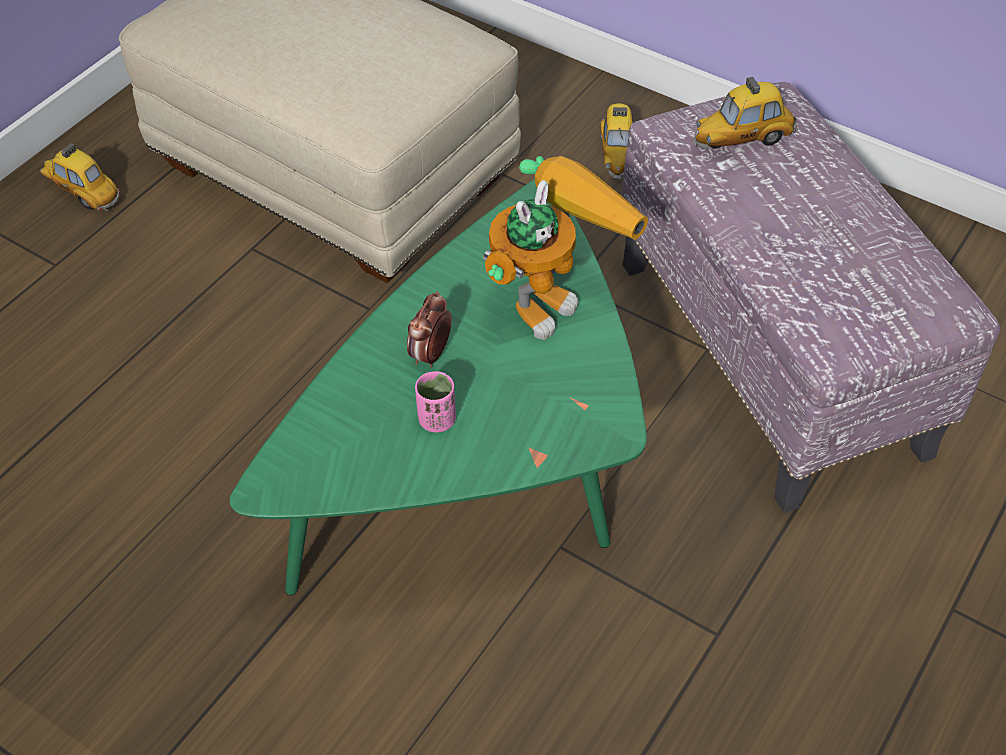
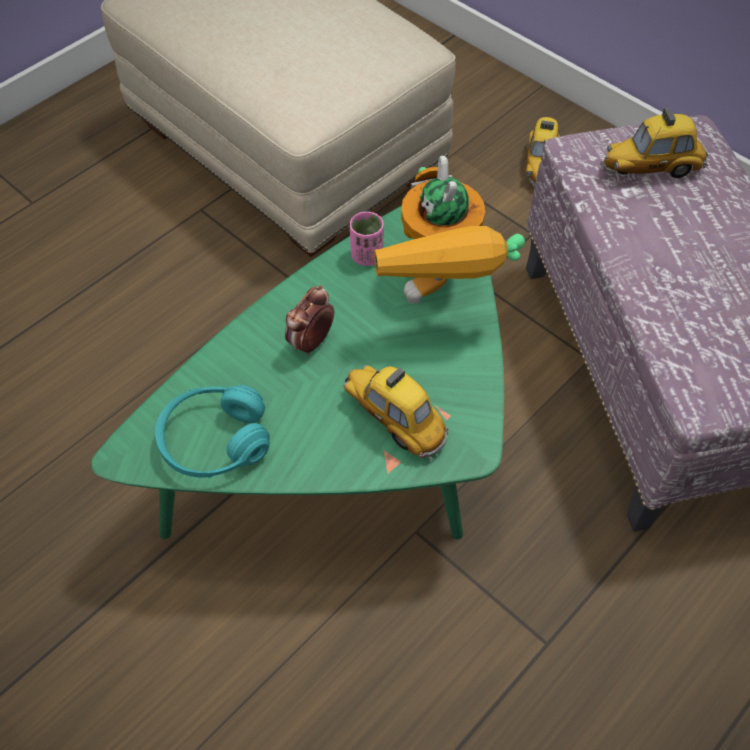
camera: 10 degrees right, 5 degrees up
(82, 193) = (69, 142): toy car -> toy car (393, 419)
(354, 463) = (215, 441): none -> turquoise headphones
(436, 420) = (302, 409): pink cup -> pink cup (367, 256)
(551, 293) = (438, 297): toy robot -> toy robot turned 120 degrees clockwise

